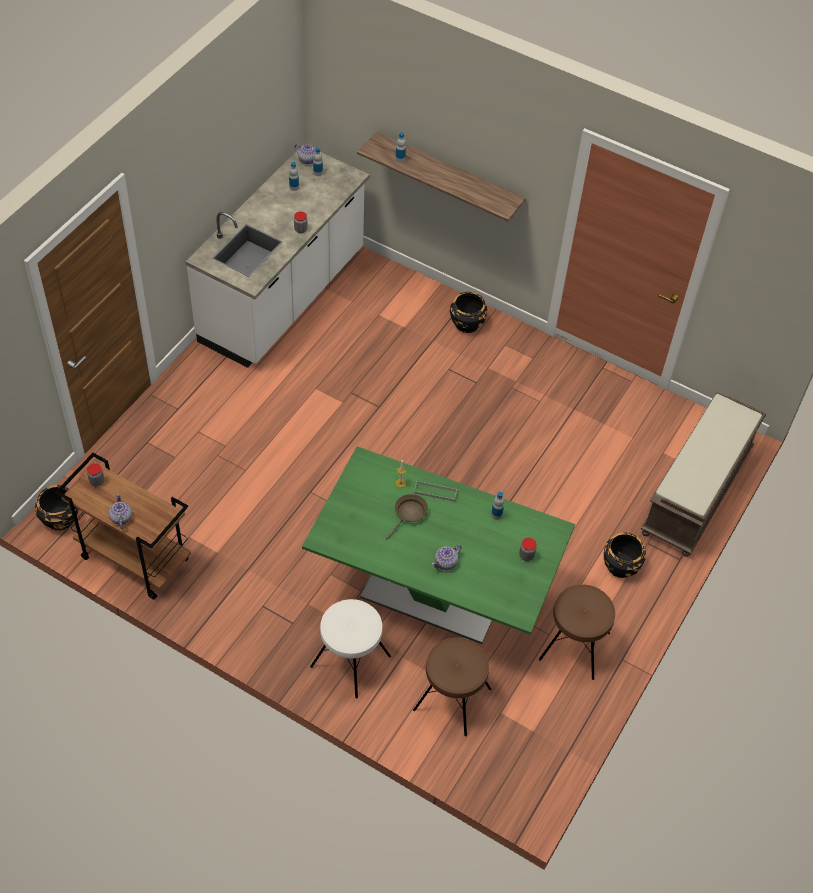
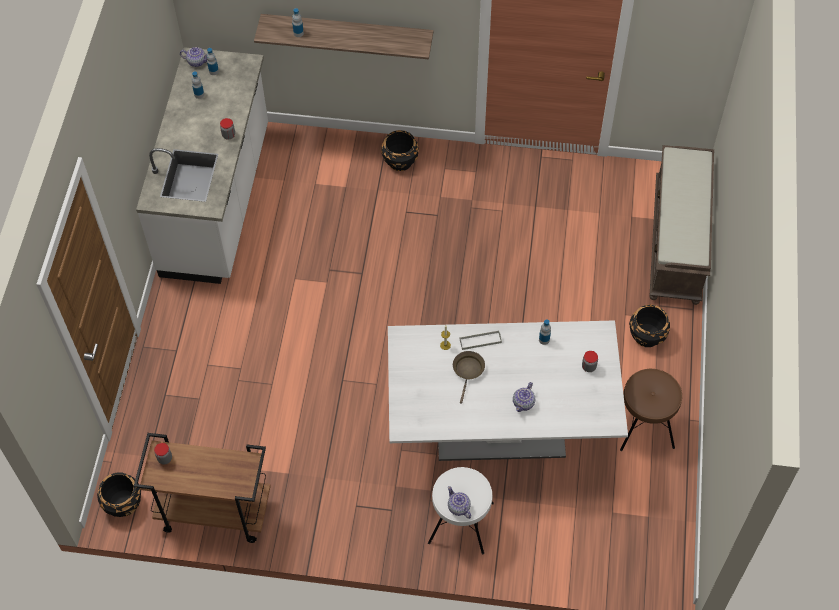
camera: 20 degrees left, 5 degrees up
(121, 518) = (207, 484): teapot -> teapot (458, 507)
(433, 592) = (500, 428): green dining table -> white dining table
(451, 699) = (565, 519): brown stool -> none

